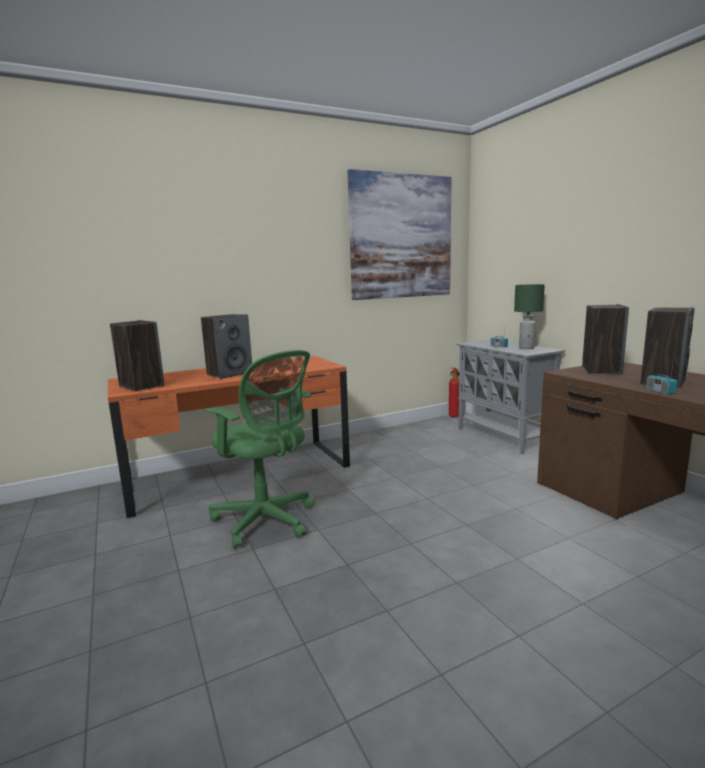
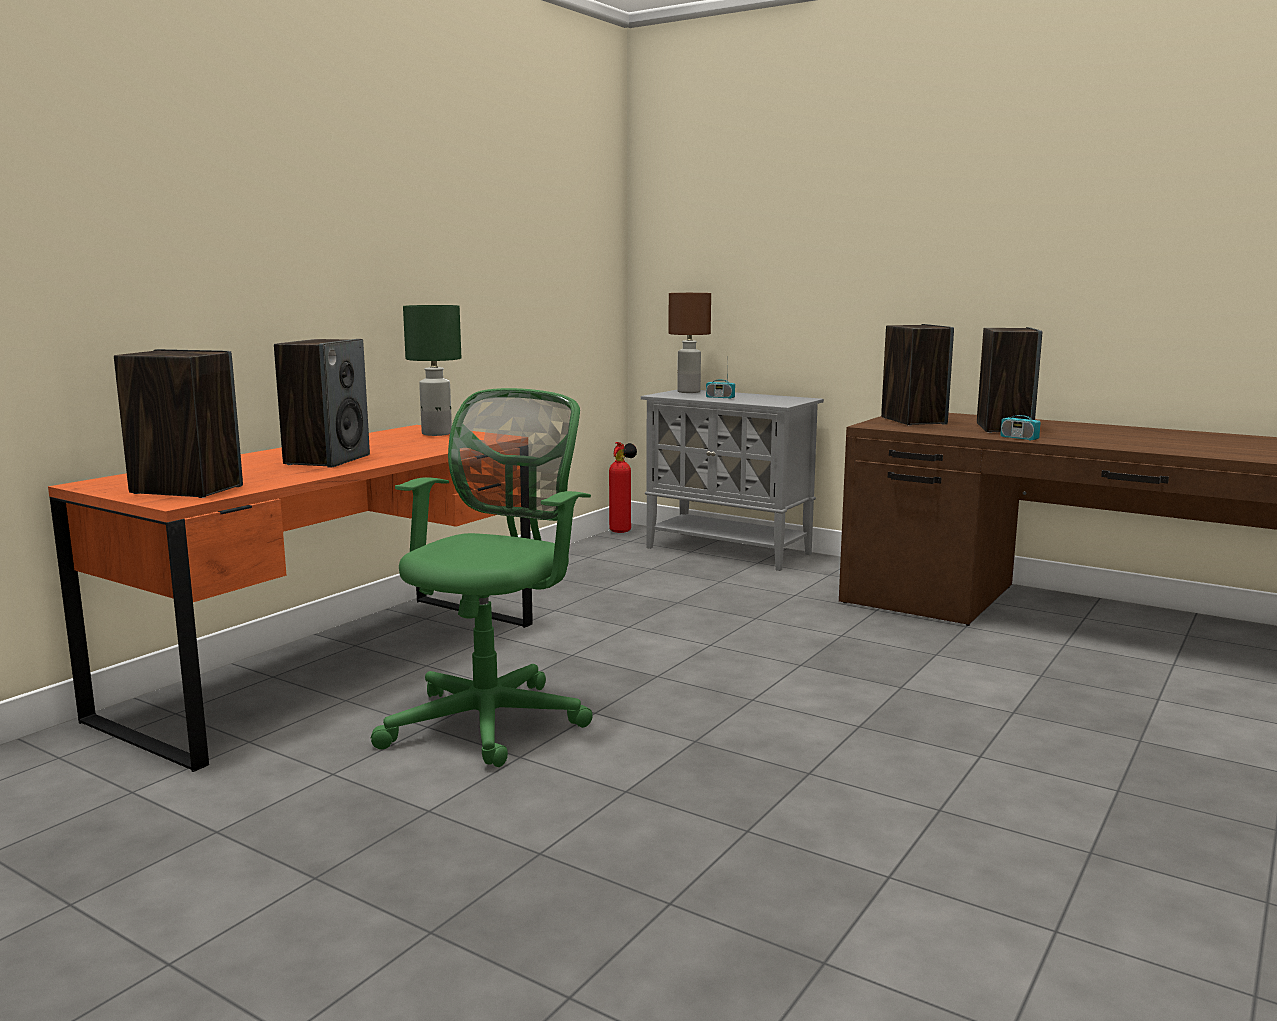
camera: 30 degrees left, 0 degrees up
(267, 521) = (492, 719): green office chair -> green office chair turned 75 degrees counterclockwise
(401, 237) = (538, 201): picture -> none
(488, 342) = (688, 392): none -> brown table lamp
(527, 348) = (766, 398): green table lamp -> green table lamp (437, 433)

